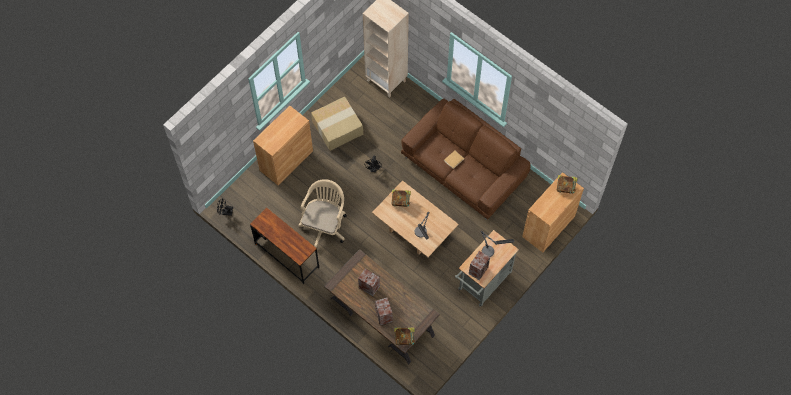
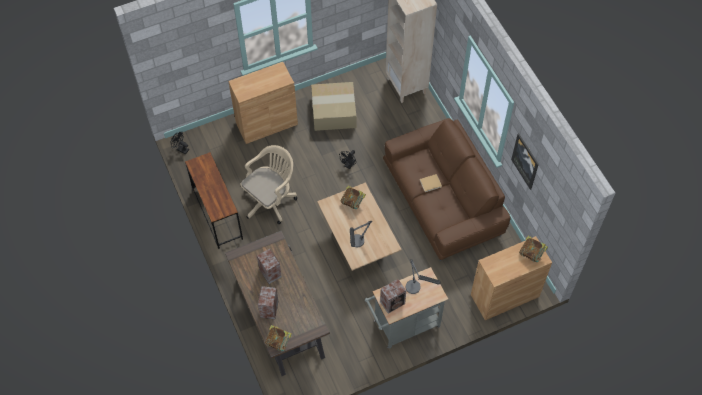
camera: 25 degrees right, 5 degrees down
(534, 117) = (525, 161): none -> picture

